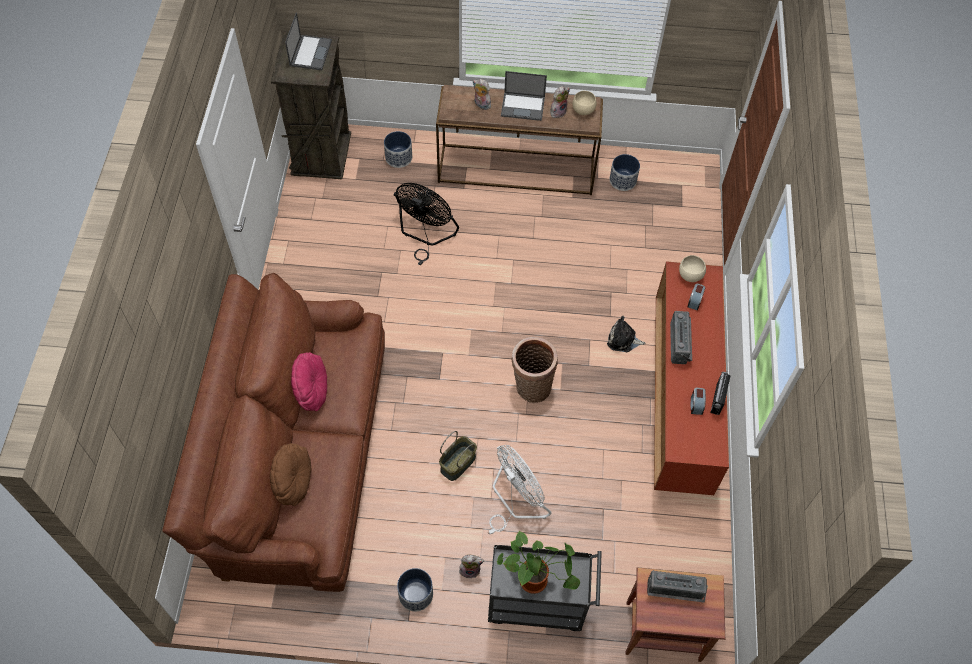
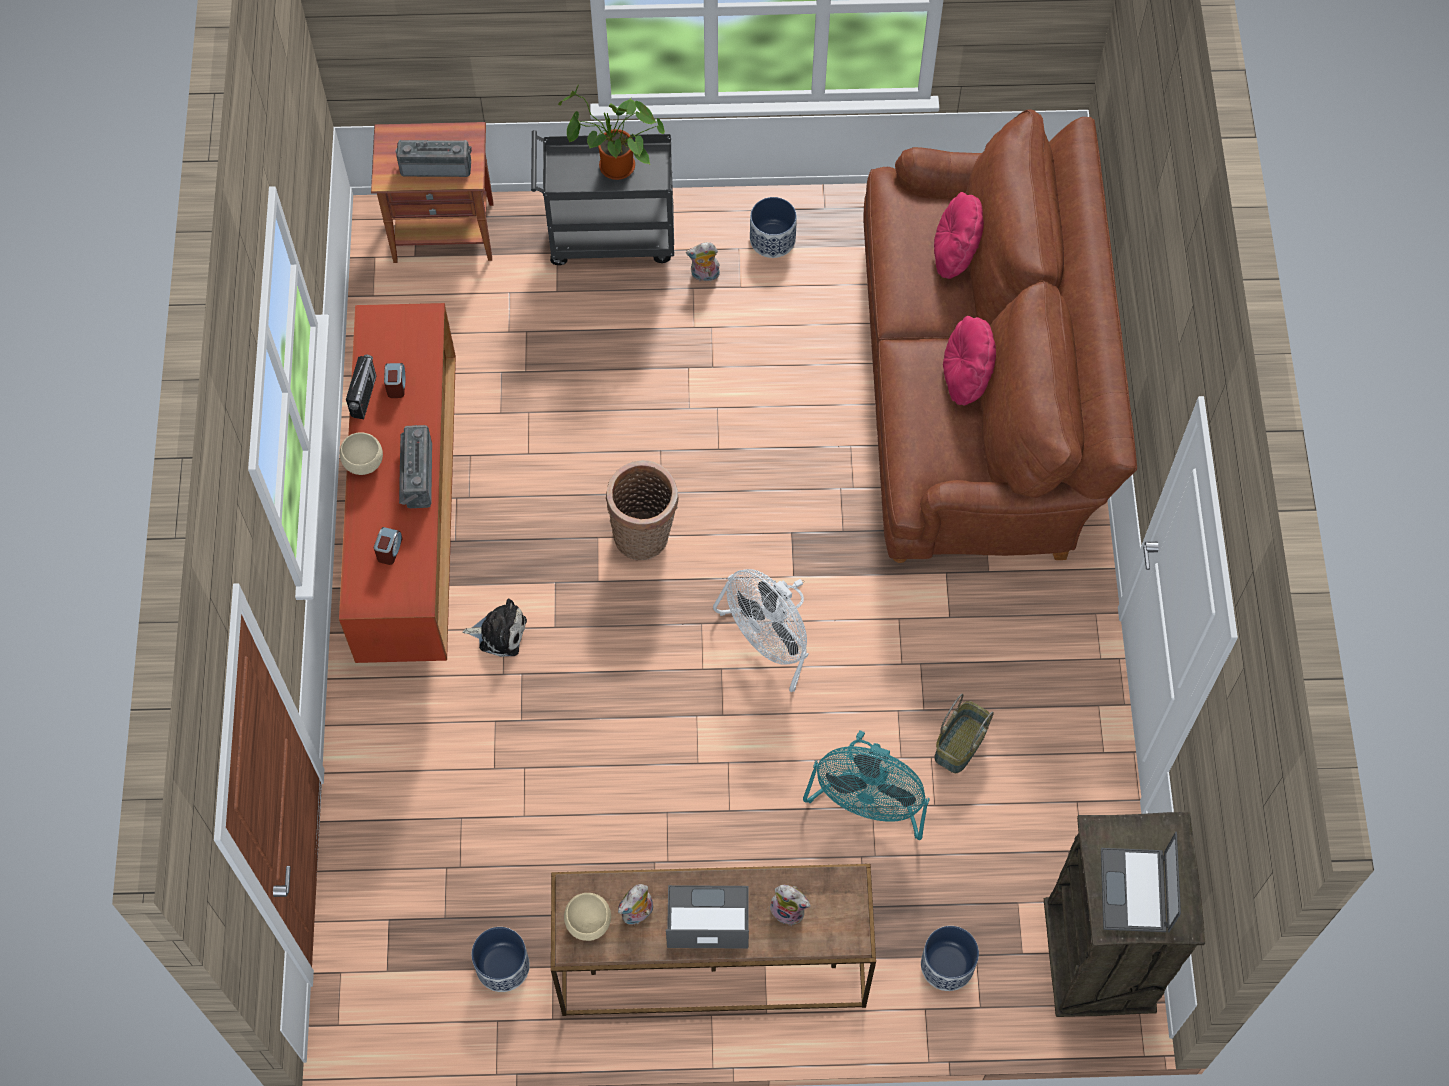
camera: 175 degrees right, 5 degrees up
(294, 484) = (954, 256): brown pillow -> pink pillow
(423, 234) = (866, 796): black fan -> turquoise fan
(457, 463) = (742, 410): basket -> basket (960, 745)
(513, 499) = (655, 369): white fan -> white fan (771, 635)
(689, 276) = (395, 593): beige bowl -> beige bowl (364, 462)

